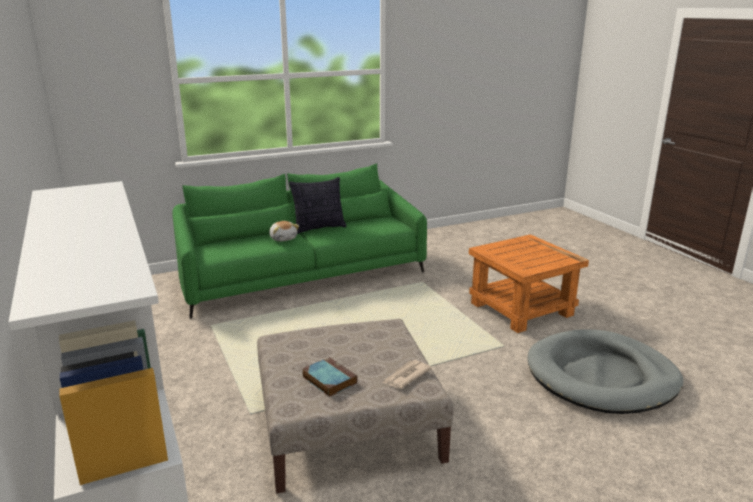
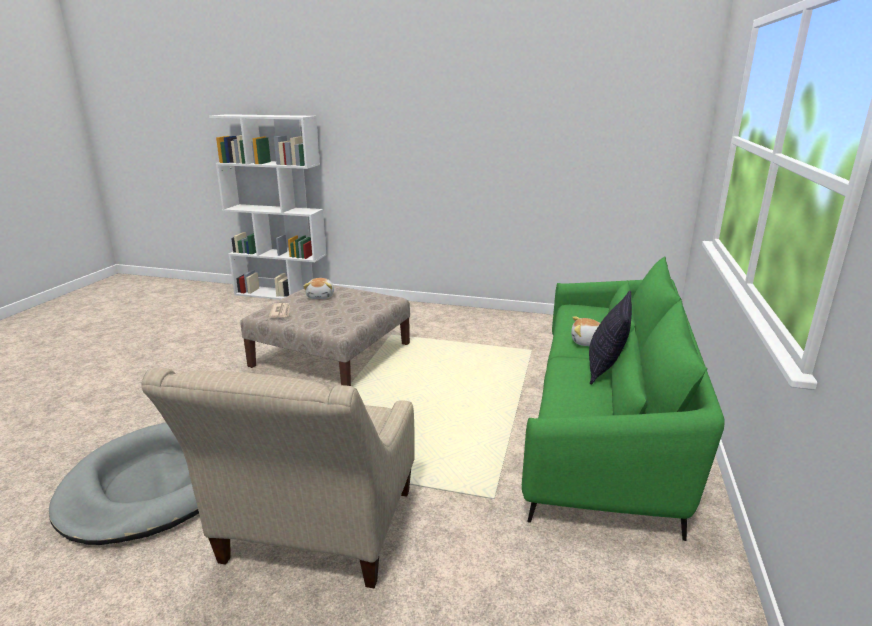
camera: 130 degrees right, 0 degrees up
(328, 380) = (321, 296): book -> plush toy
(522, 309) = (314, 536): orange side table -> beige armchair

